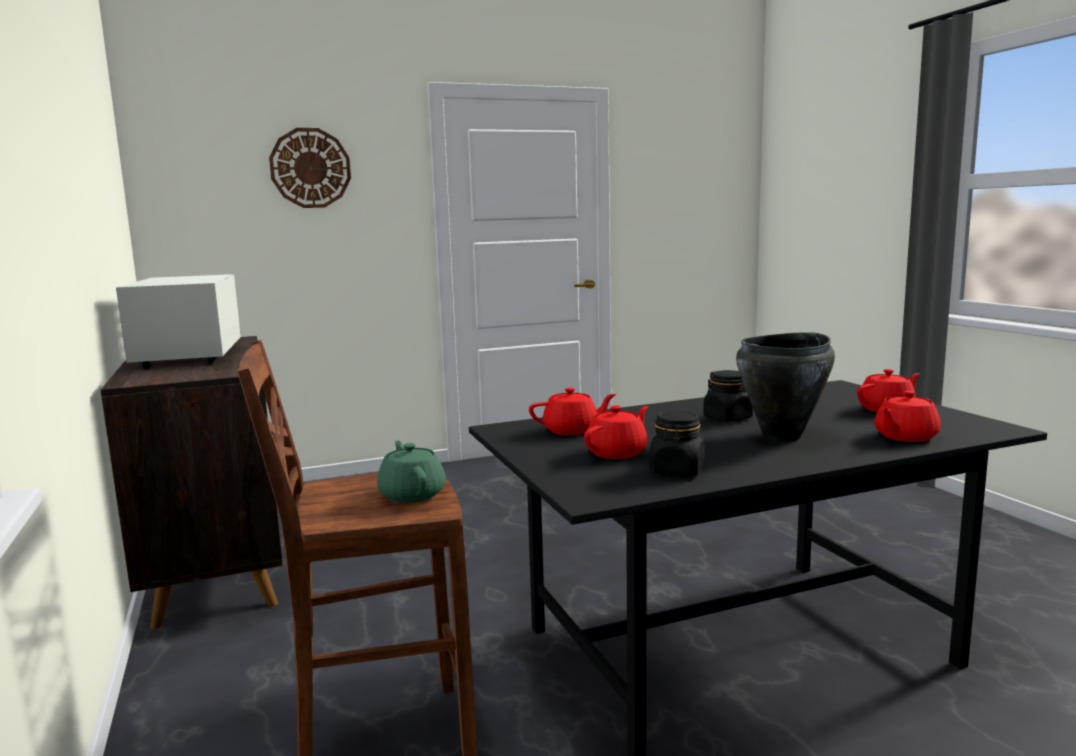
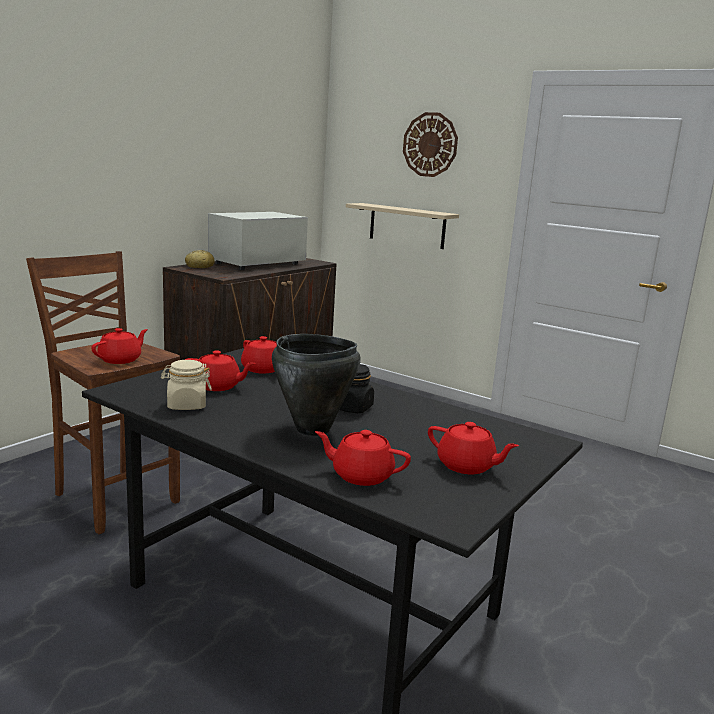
camera: 55 degrees right, 5 degrees up
(145, 375) = (199, 266): none -> bread
(295, 274) = (407, 226): none -> beige shelf
(412, 494) = (121, 360): green teapot -> red teapot
(676, 471) = (186, 405): black jar -> beige jar

